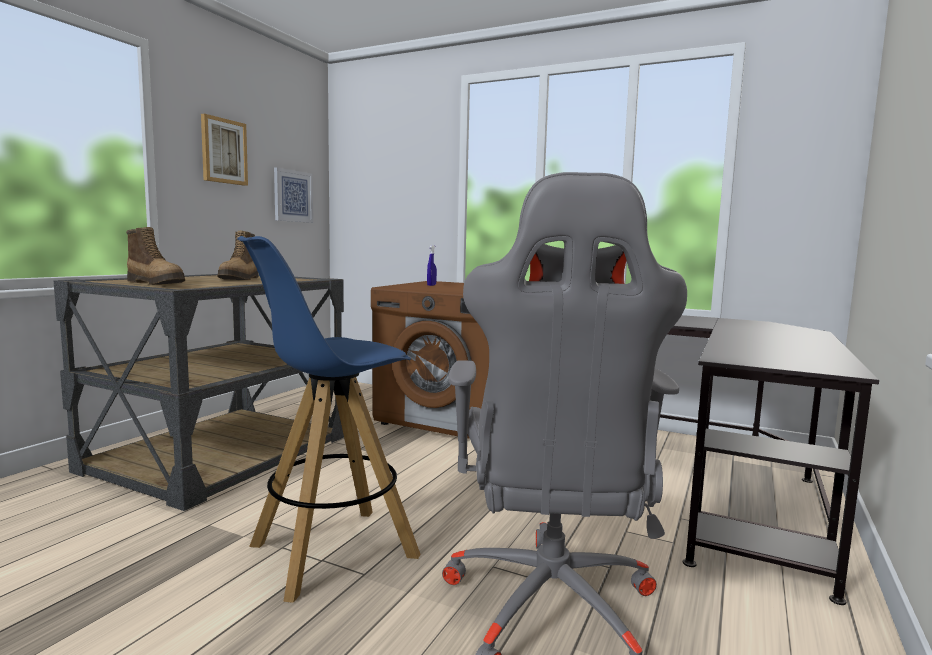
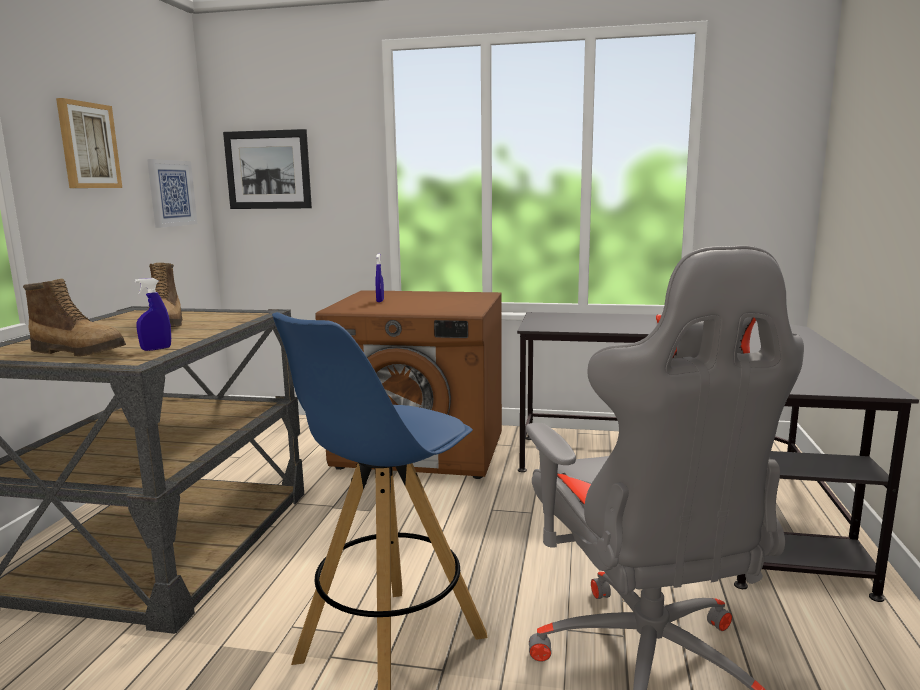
camera: 15 degrees left, 5 degrees up
(208, 286) = (156, 349): none -> blue spray bottle
(370, 182) = (268, 170): none -> picture

